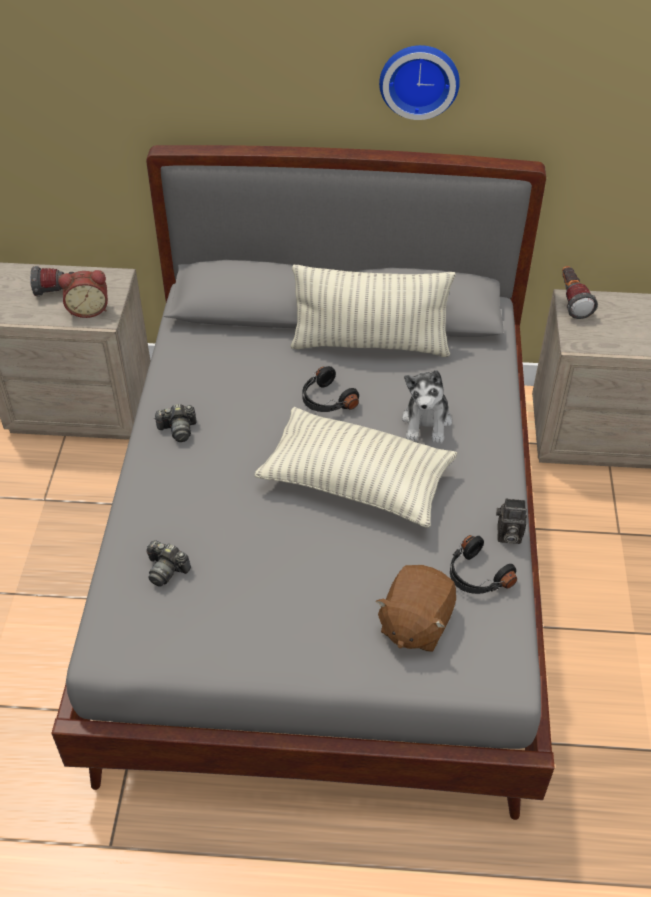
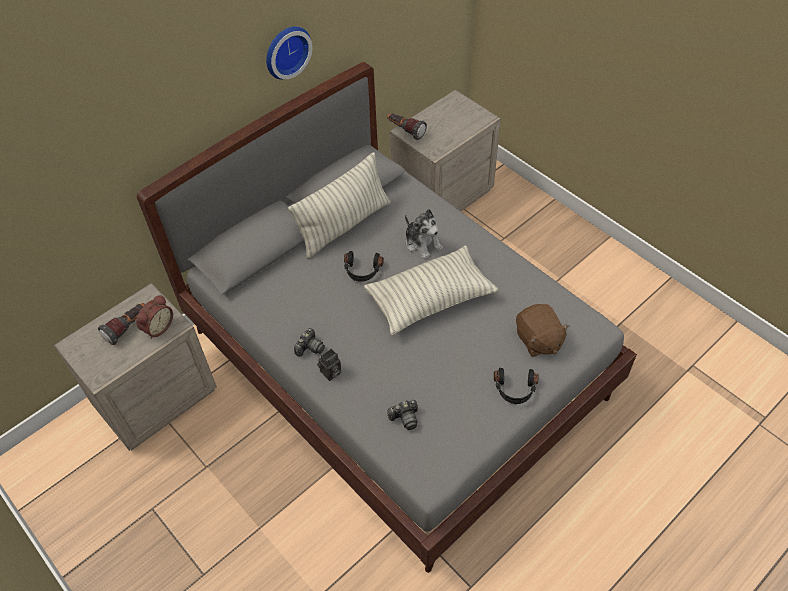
camera: 45 degrees left, 5 degrees up
(476, 576) = (534, 297): black headphones -> black headphones (515, 390)
(507, 535) = (523, 267): camera -> camera (330, 373)

